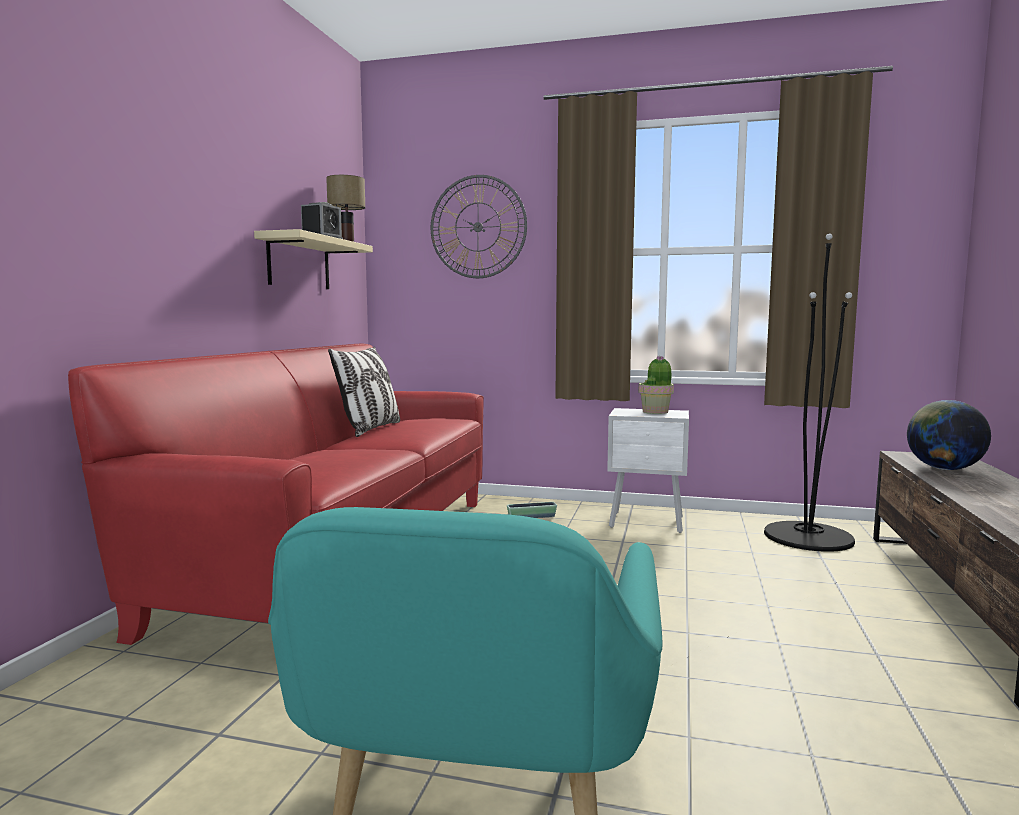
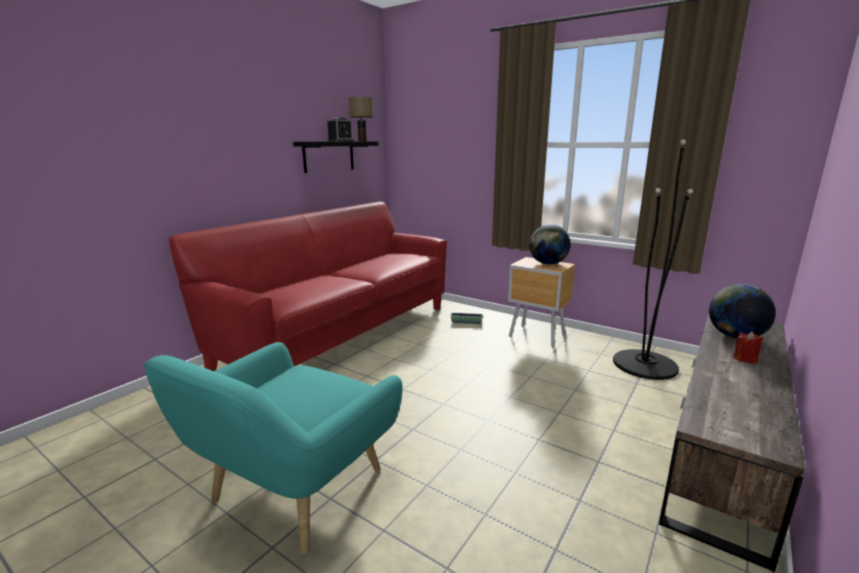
camera: 20 degrees right, 10 degrees up
(299, 263) = (329, 156): beige shelf -> black shelf
(369, 429) = (364, 261): pillow -> none
(478, 227) = (450, 124): wall clock -> none
(648, 523) = (537, 337): white nightstand -> brown nightstand
(655, 412) = (547, 264): potted plant -> globe
(988, 486) = (745, 359): none -> red candle

